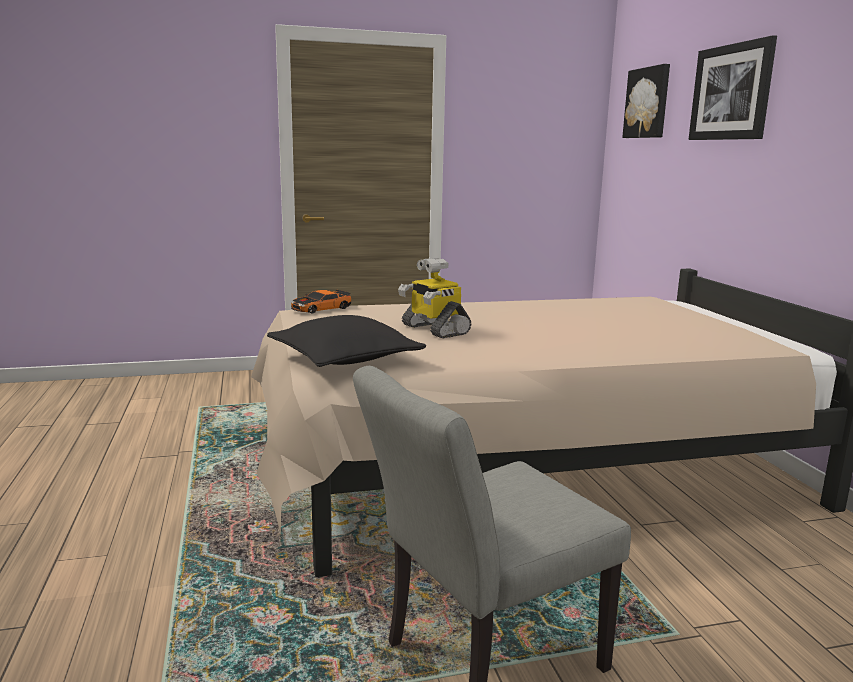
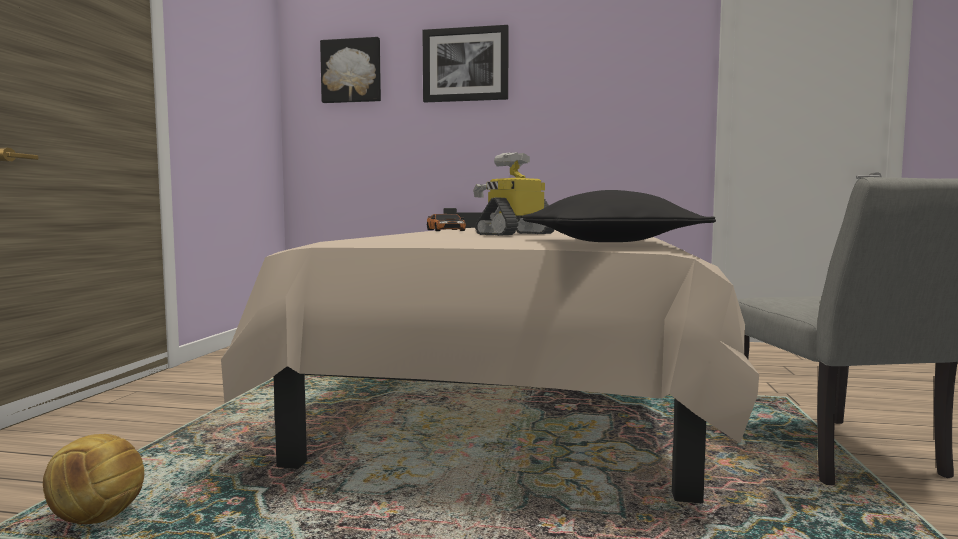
camera: 65 degrees left, 10 degrees down
(220, 419) = (97, 518): none -> football
(321, 308) = (344, 239): toy car -> toy car (446, 230)
(434, 329) = (515, 234): toy robot -> toy robot turned 150 degrees clockwise

